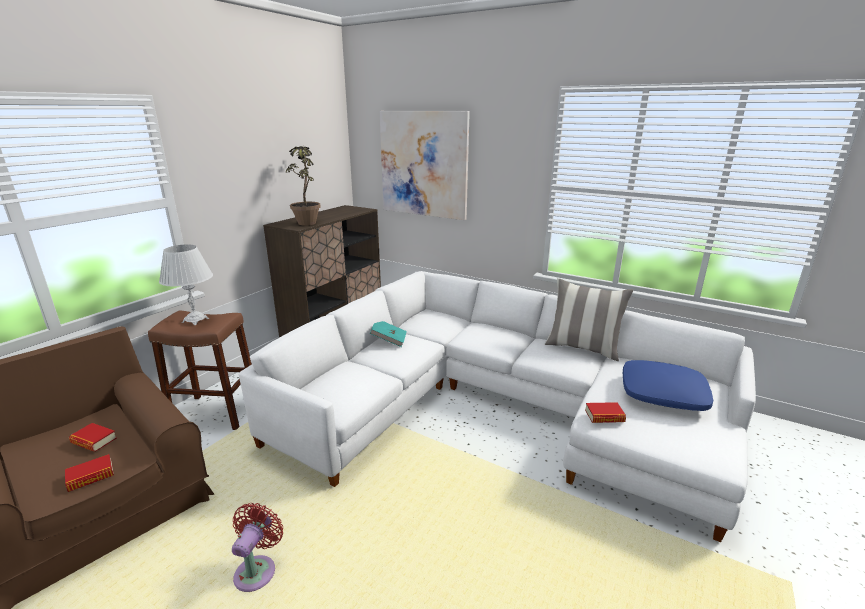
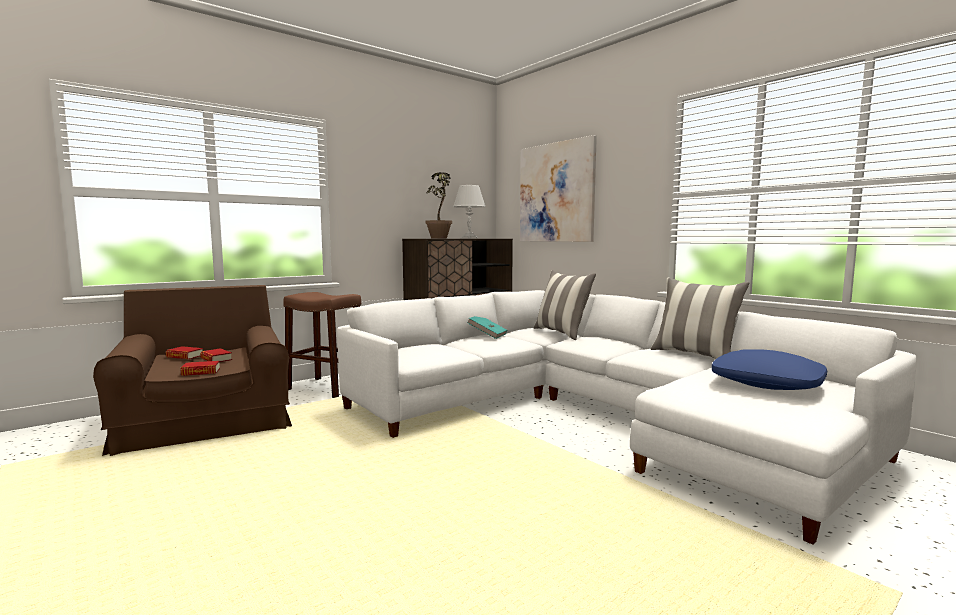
camera: 20 degrees right, 15 degrees down
(195, 320) = (322, 295): white table lamp -> white table lamp (469, 238)
(257, 570) = (295, 469): red fan -> none
(453, 323) = (562, 333): none -> pillow
(604, 416) = (677, 389): book -> book (184, 356)

